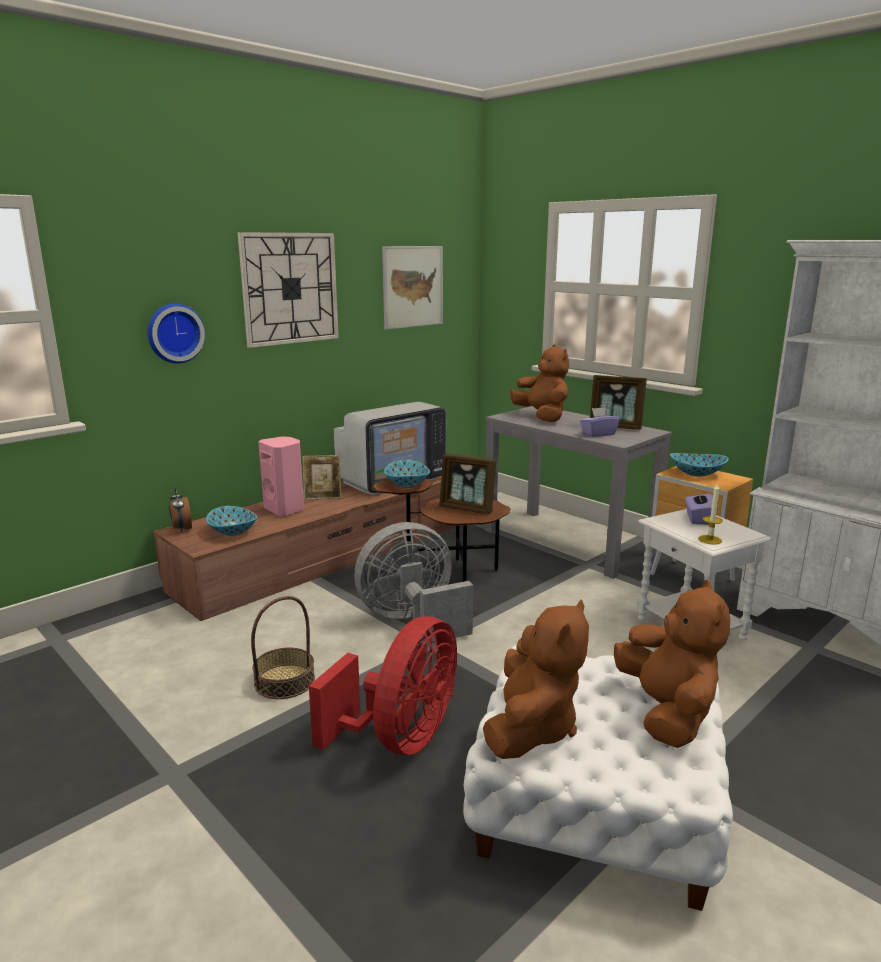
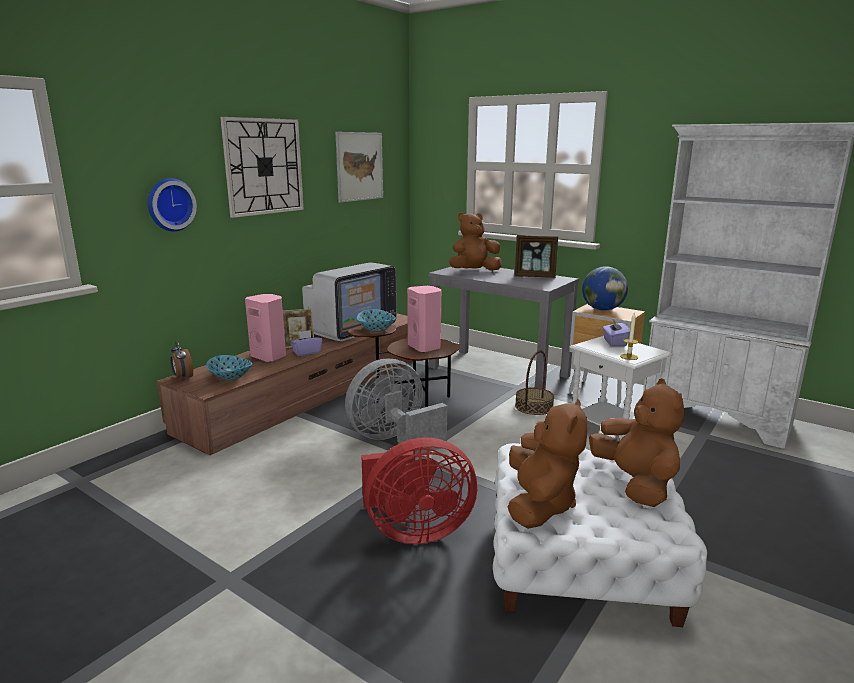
camera: 10 degrees left, 0 degrees up
(284, 681) = (301, 497): basket -> basket (534, 407)
(400, 738) = (414, 531): red fan -> red fan turned 60 degrees clockwise
(467, 509) = (425, 347): picture frame -> pink speaker
(542, 417) = (474, 271): brown plush toy -> brown plush toy turned 75 degrees counterclockwise
(598, 434) = (524, 282): purple tissue box -> purple tissue box (306, 352)
(696, 473) = (602, 309): bowl -> globe

